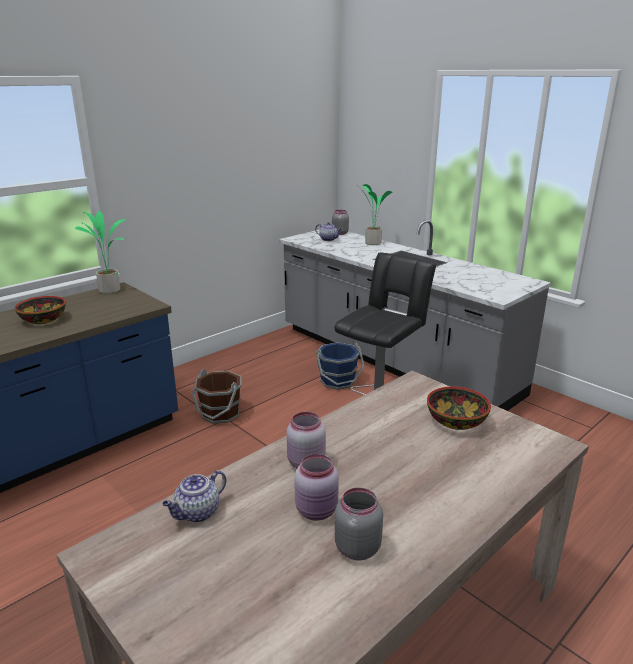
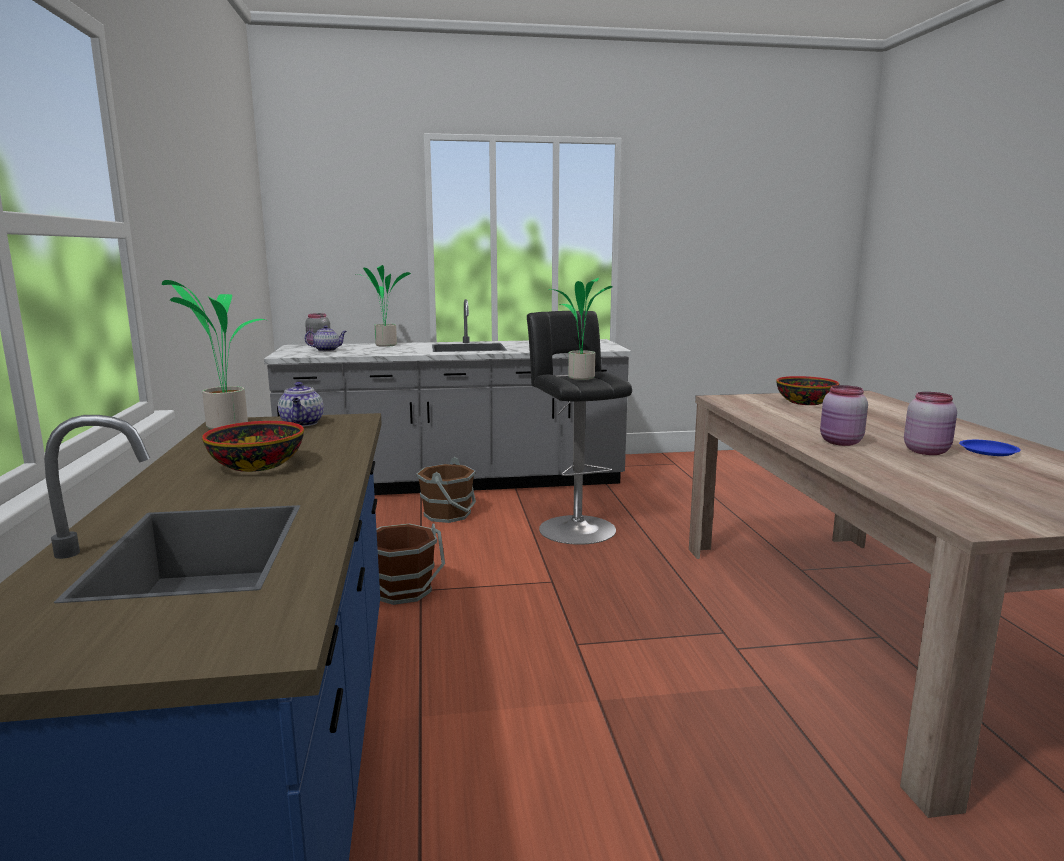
camera: 55 degrees left, 10 degrees down
(197, 513) = (912, 483): teapot -> teapot (302, 423)
(338, 381) = (448, 514): blue bucket -> brown bucket
(356, 548) = (988, 451): grey jar -> blue plate
(373, 319) = (580, 378): none -> potted plant

